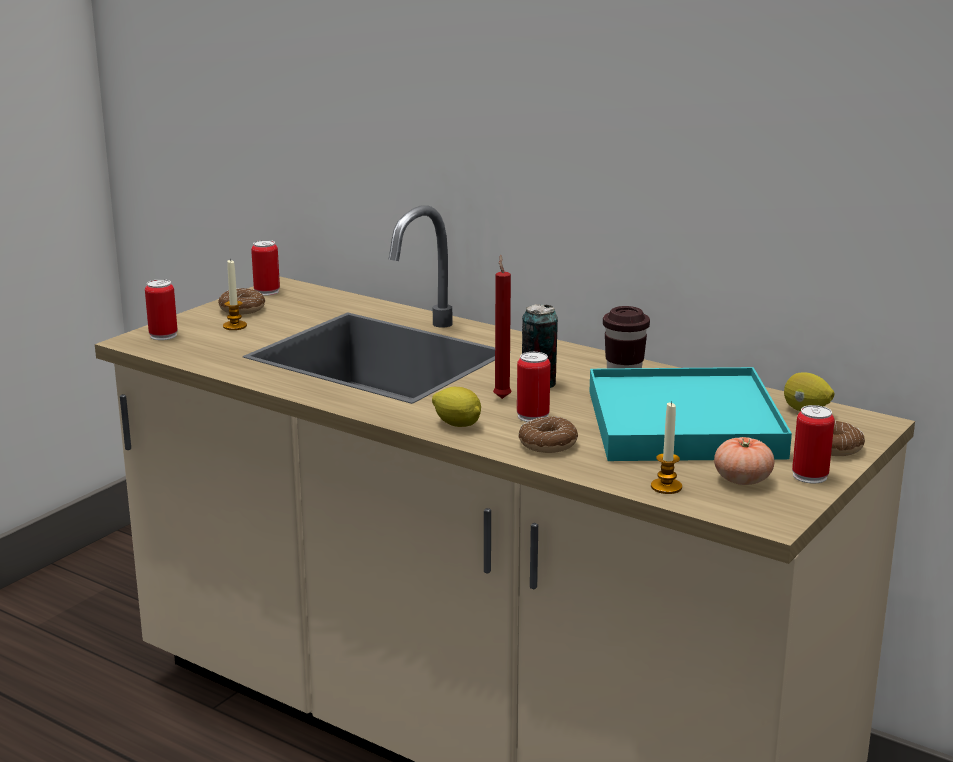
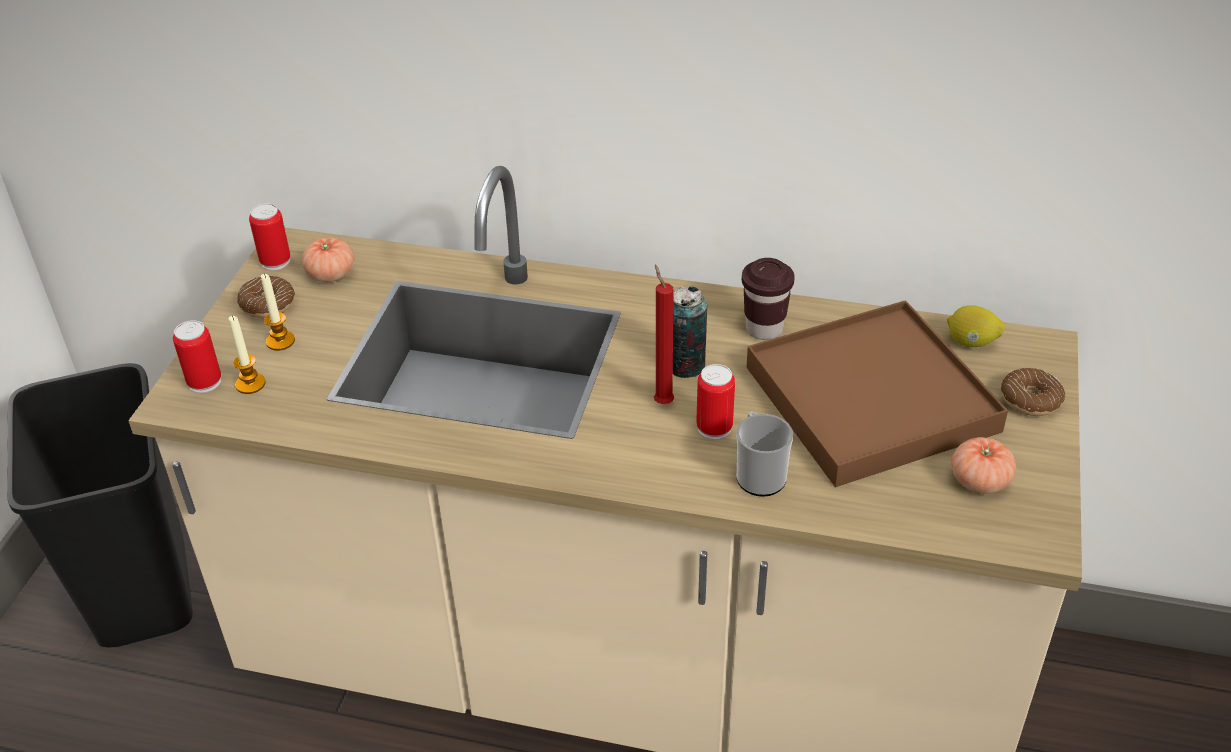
camera: 20 degrees left, 20 degrees up
(115, 598) = (145, 593): none -> black trash can
(301, 302) = (331, 274): none -> tomato
(457, 424) = (645, 465): lemon -> none
(548, 444) = (759, 474): donut -> mug
(666, 487) = (916, 515): candle -> candle (250, 384)
(683, 424) = (870, 399): turquoise tray -> brown tray
(810, 476) = (1036, 455): can -> none

